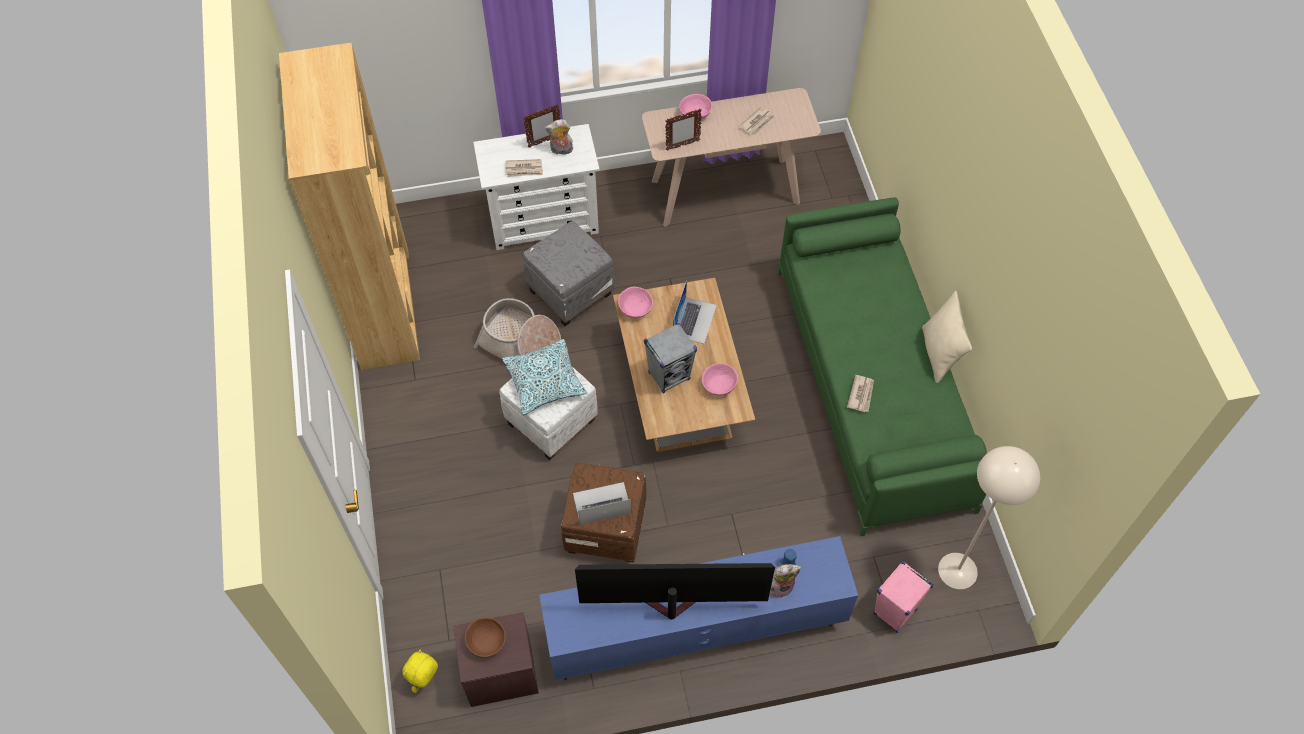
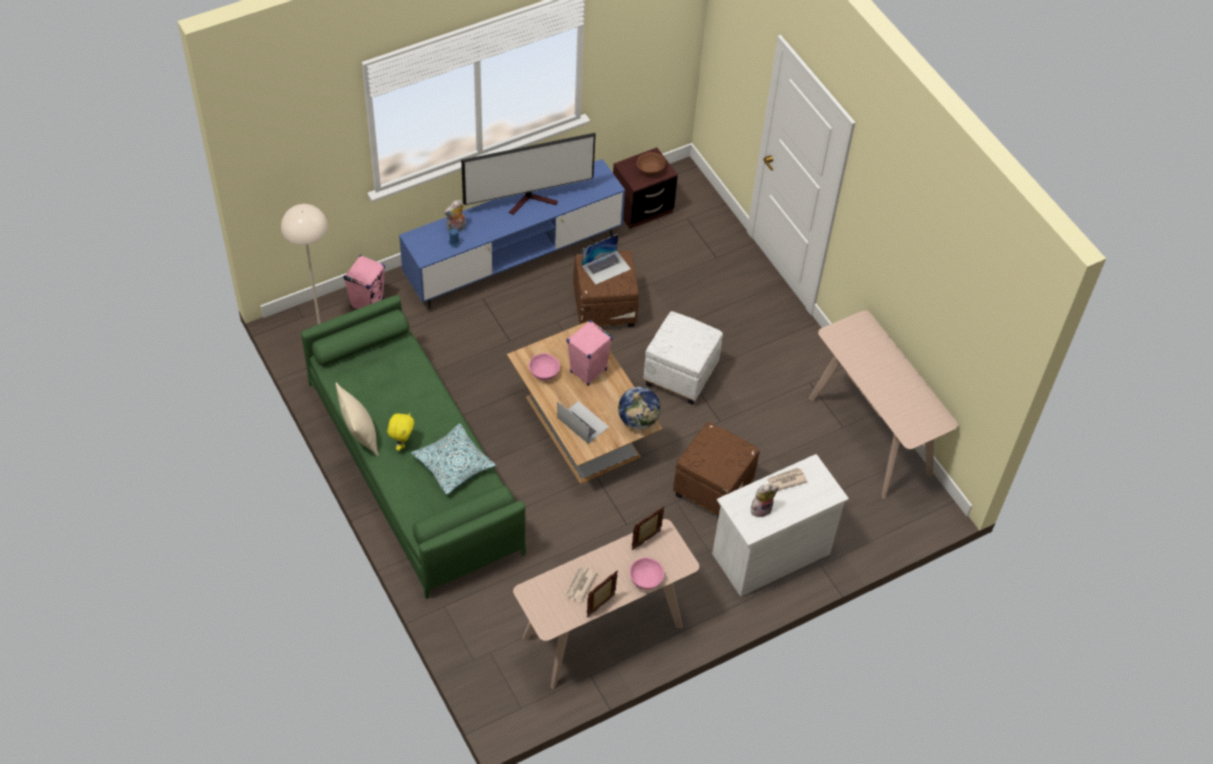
camera: 160 degrees right, 5 degrees down
(385, 307) = (870, 436): brown bookcase -> beige console table
(425, 681) = (691, 194): yellow plush toy -> yellow plush toy (402, 443)
(520, 344) = (736, 431): basket -> none
(544, 141) = (781, 514): picture frame -> picture frame (601, 606)
(545, 382) = (688, 342): pillow -> pillow (453, 464)
(571, 291) = (713, 489): grey ottoman -> brown ottoman
(634, 309) = (638, 420): pink bowl -> globe
(669, 376) = (588, 371): grey speaker -> pink speaker
(694, 320) = (582, 422): laptop -> laptop turned 135 degrees clockwise
(861, 394) = (422, 384): newspaper -> none

